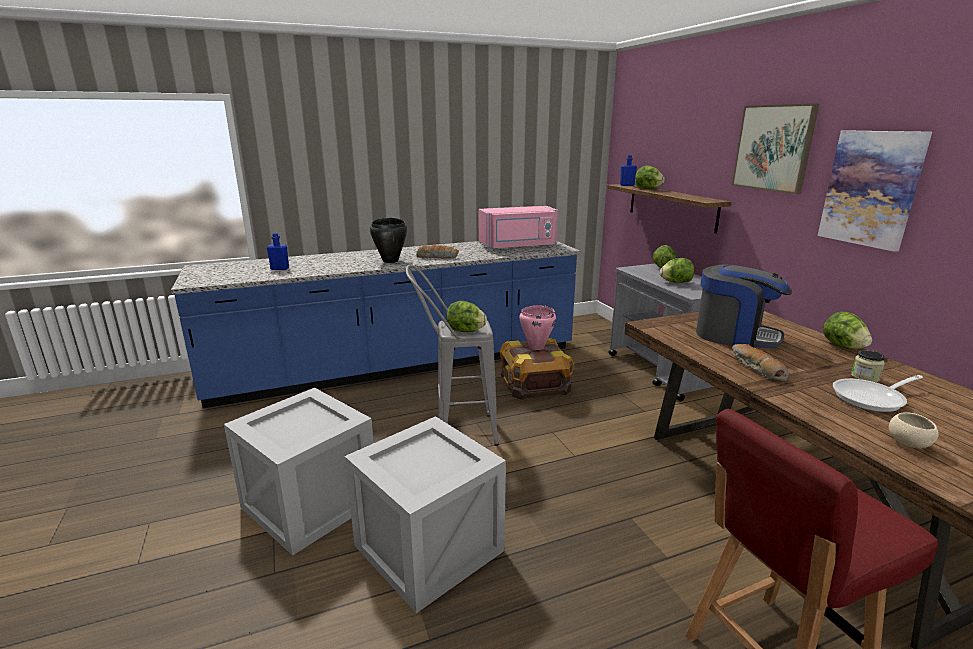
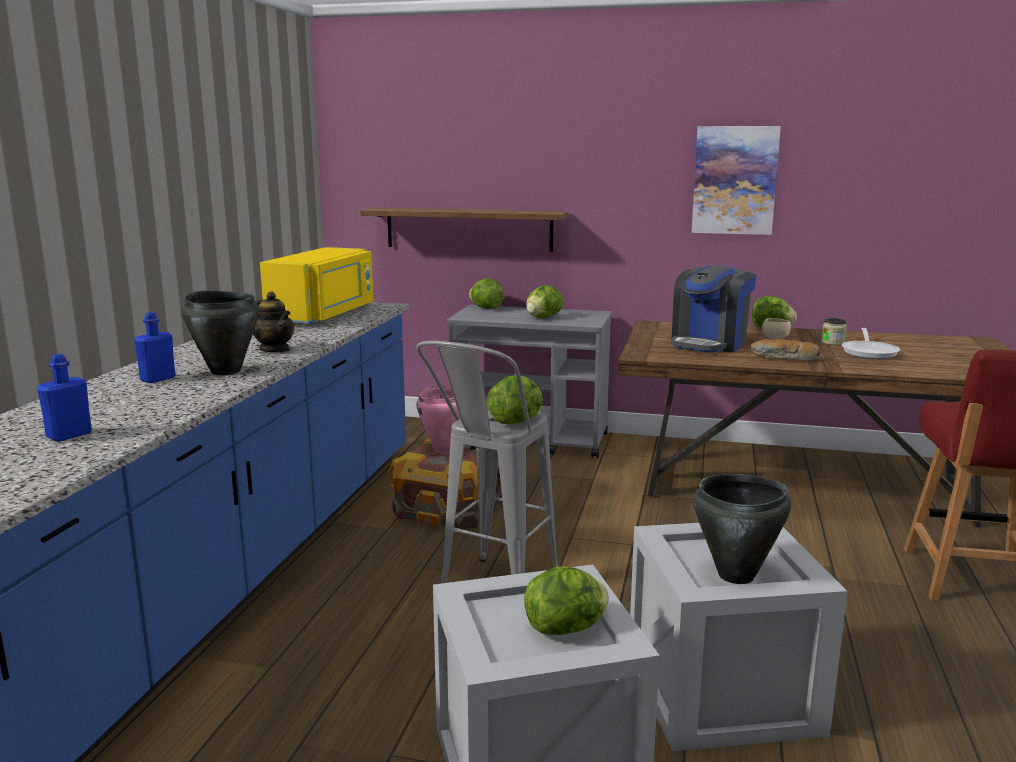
camera: 55 degrees left, 5 degrees down
(406, 468) = (737, 576): none -> black cooking pot
(437, 257) = (275, 350): bread -> teapot
(518, 246) = (324, 315): pink microwave -> yellow microwave
(627, 185) = (386, 208): blue bottle -> blue bottle (158, 379)
(647, 189) = (433, 209): lettuce -> lettuce (566, 629)
(735, 336) = (709, 343): coffee machine -> coffee machine turned 150 degrees clockwise
(773, 148) = (616, 146): picture -> none
(908, 443) = (943, 367): beige bowl -> beige bowl (775, 338)

